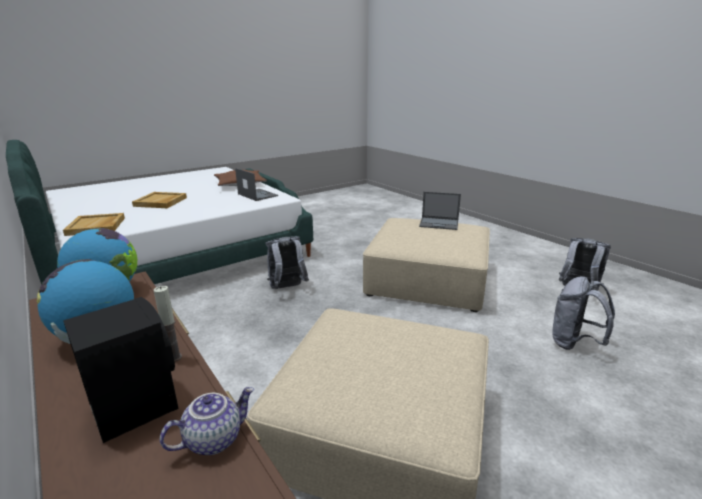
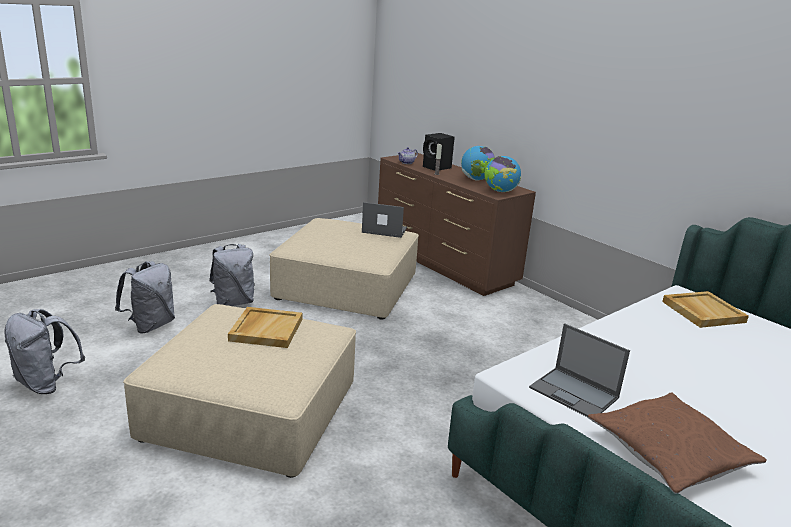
camera: 175 degrees right, 0 degrees up
(160, 202) = (723, 370): beige tray -> beige tray (266, 329)
(287, 288) = (458, 399): grey backpack -> grey backpack (233, 302)
(439, 223) = (218, 369): laptop -> laptop (383, 230)

